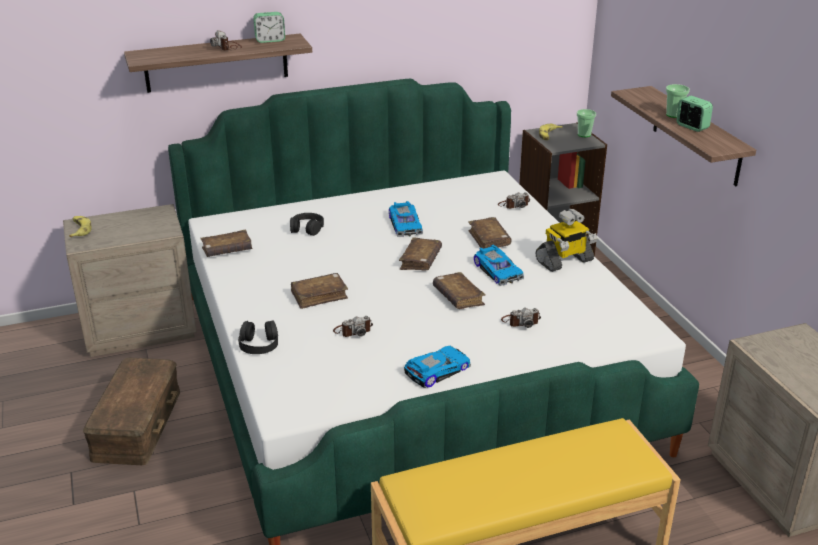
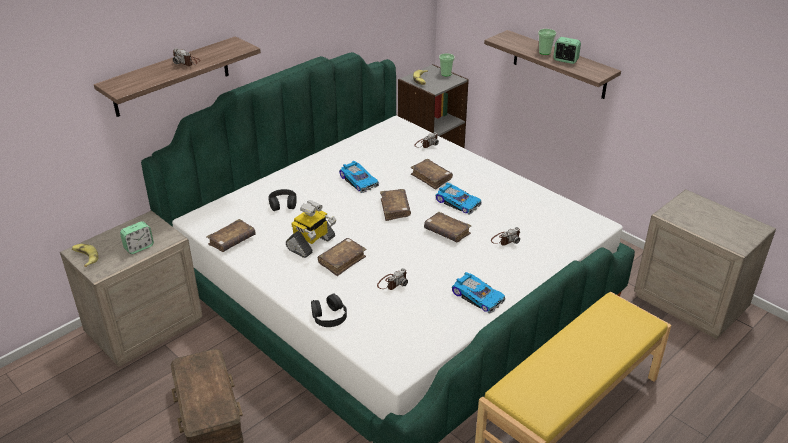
camera: 25 degrees left, 5 degrees up
(270, 40) = (217, 48): alarm clock -> alarm clock (139, 247)
(436, 370) = (478, 296): toy car -> toy car turned 105 degrees clockwise
(564, 261) = (497, 182): toy robot -> toy robot (311, 244)

